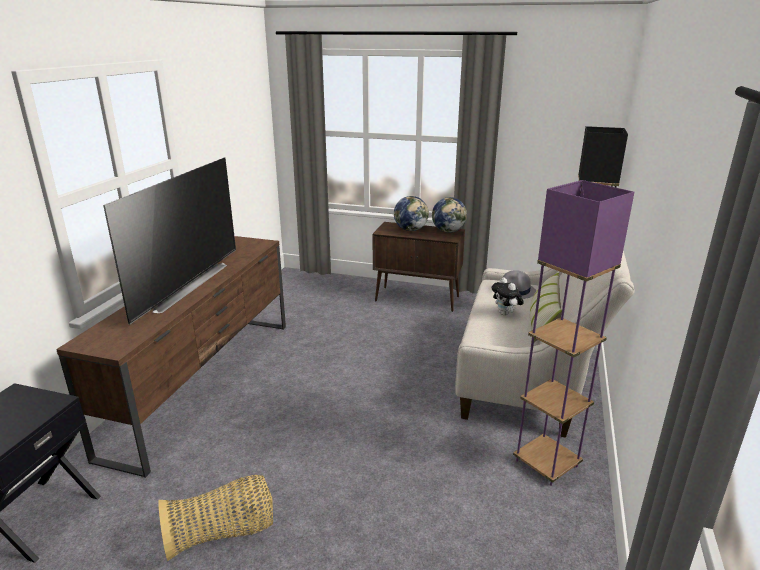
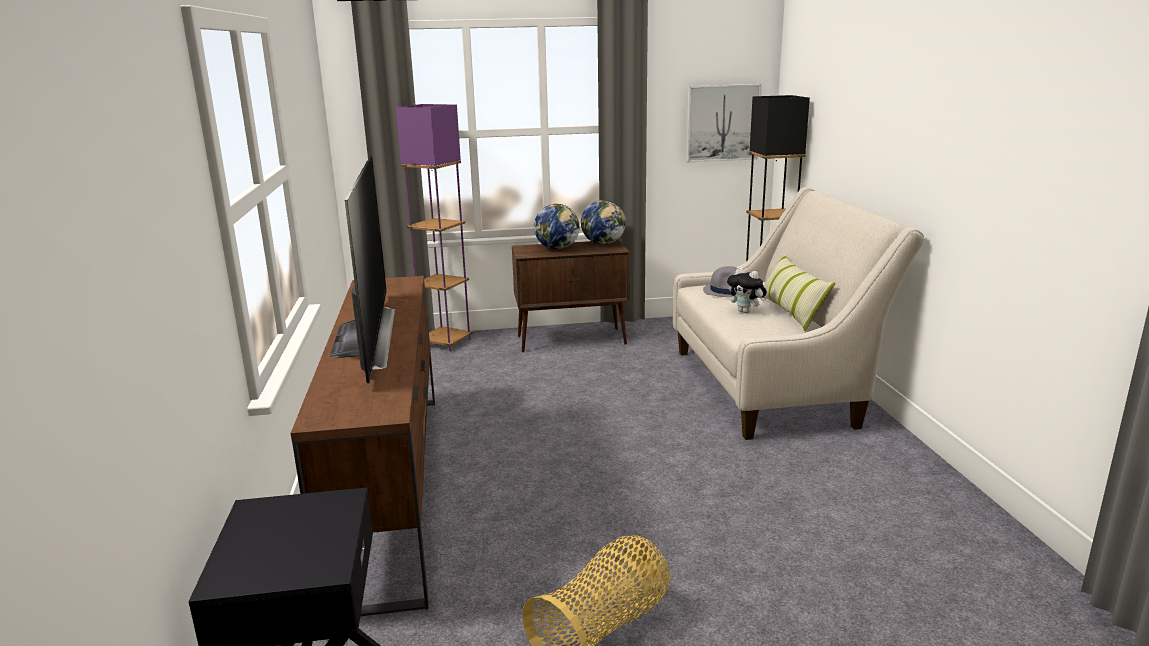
camera: 25 degrees left, 5 degrees down
(546, 463) = (867, 455): purple floor lamp -> purple floor lamp (445, 342)
(568, 144) = (722, 123): none -> picture

